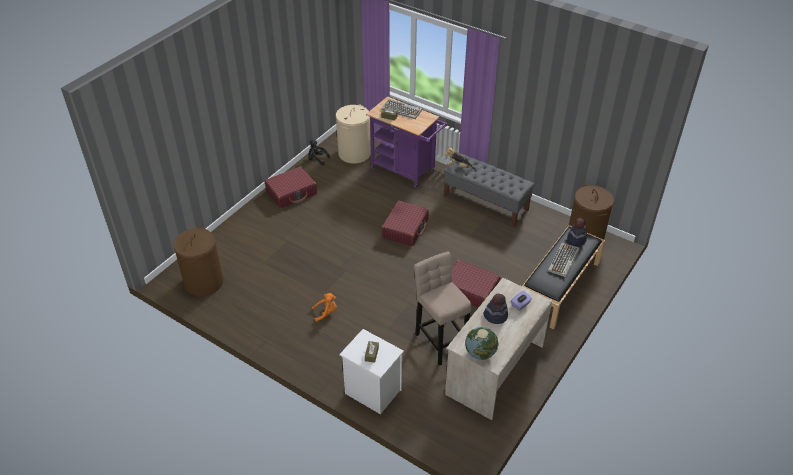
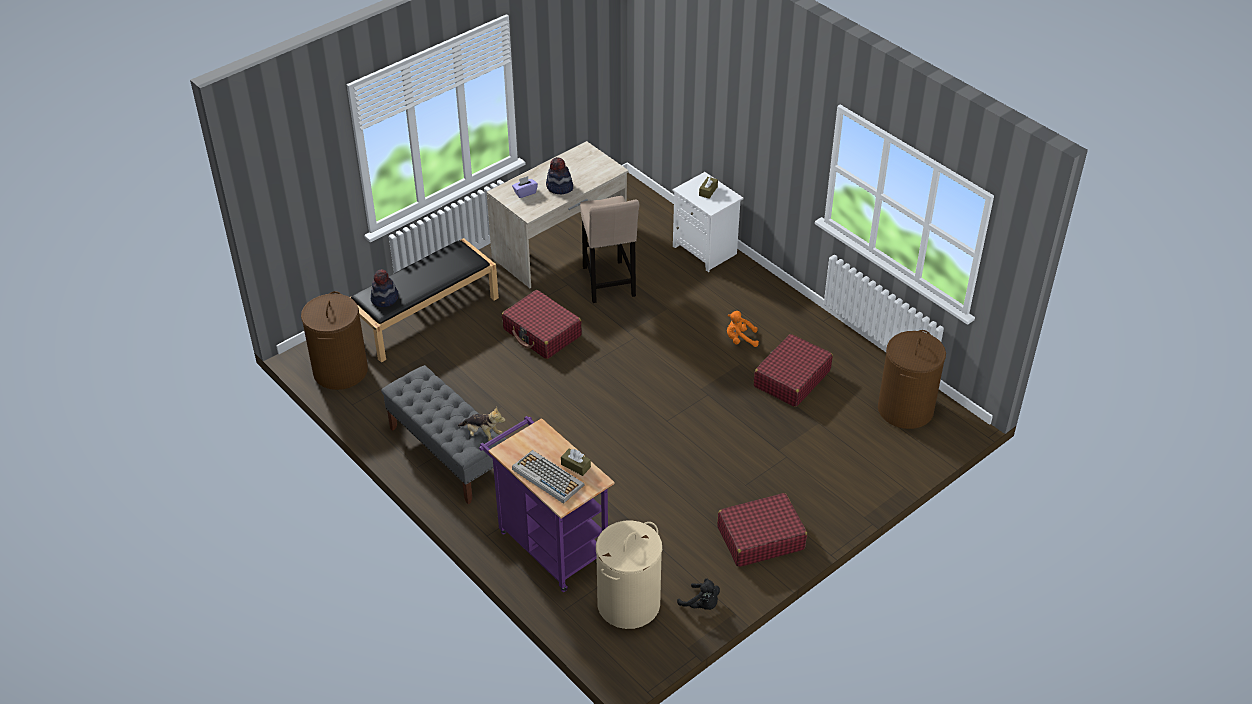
camera: 165 degrees left, 0 degrees up
(405, 228) = (593, 435): red suitcase -> red suitcase (791, 378)
(480, 353) = (594, 159): globe -> none
(563, 260) = (422, 276): keyboard -> none

